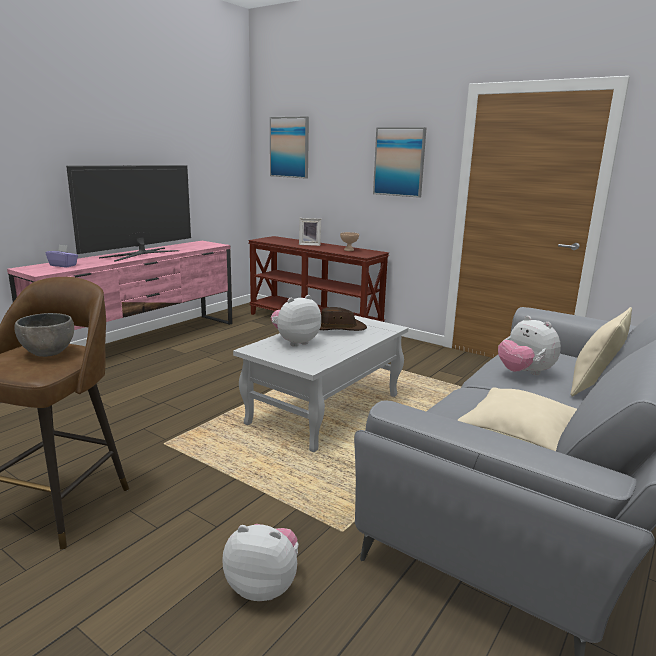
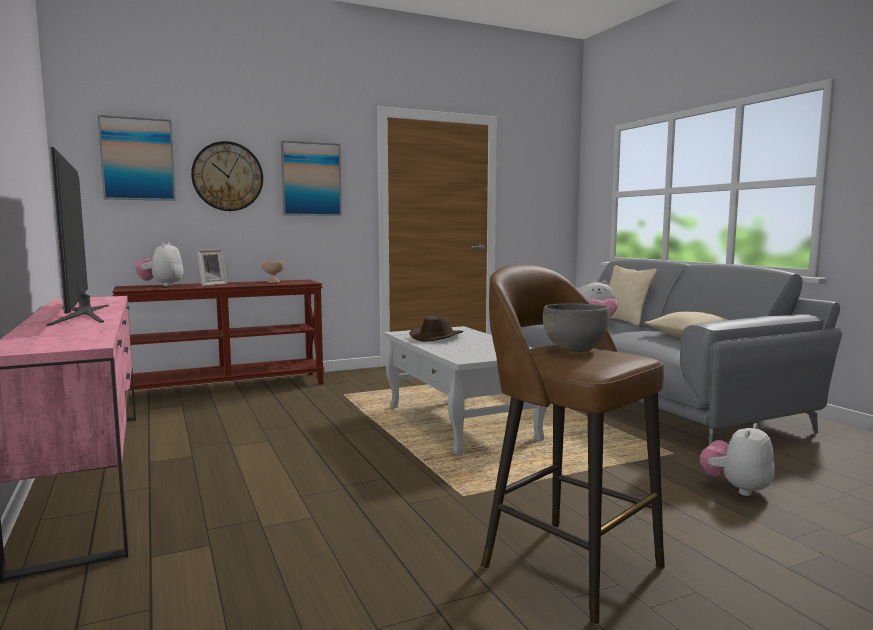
camera: 60 degrees left, 10 degrees down
(63, 265) = (58, 337): purple tissue box -> none
(295, 342) = (460, 349): plush toy -> plush toy (162, 285)
(339, 160) = (227, 176): none -> wall clock

